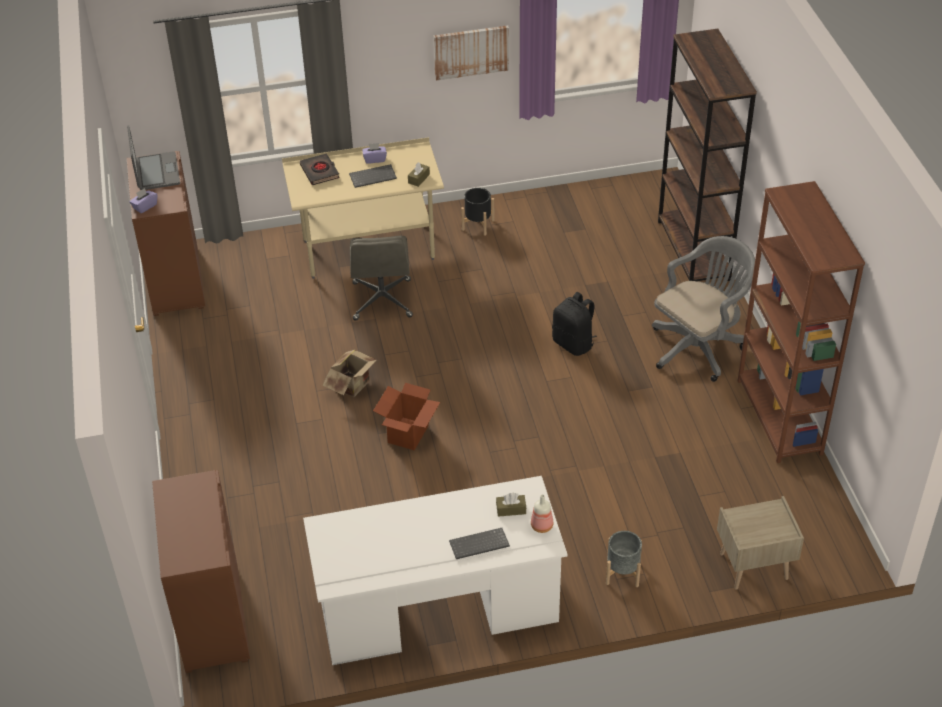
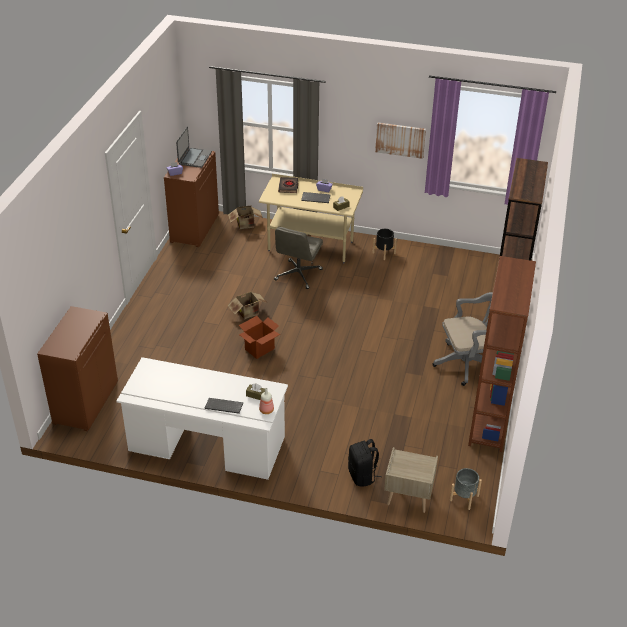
camera: 25 degrees right, 5 degrees down
(251, 249) = (246, 225): none -> cardboard box
(574, 344) = (392, 335): black backpack -> black backpack (362, 476)
(623, 573) = (326, 469): grey planter -> grey planter (464, 498)

